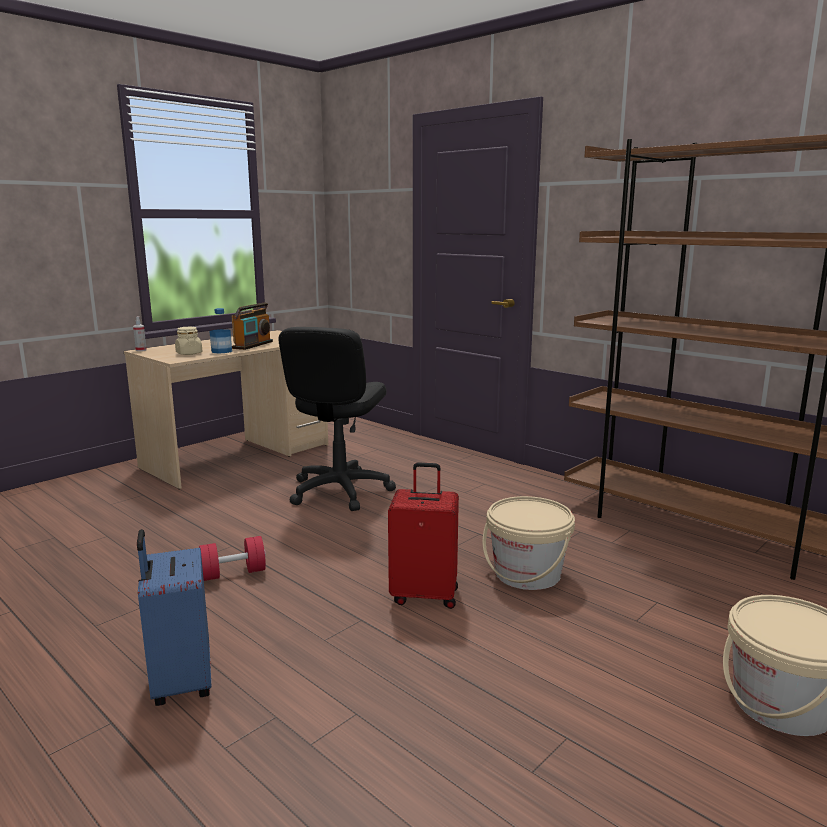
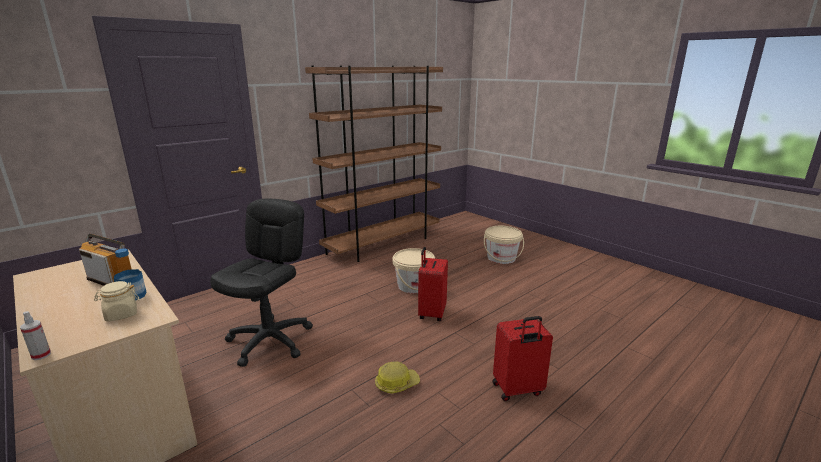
camera: 85 degrees left, 5 degrees up
(180, 683) = (517, 390): blue suitcase -> red suitcase
(233, 573) = (396, 383): red dumbbell -> hard hat
(339, 491) = (270, 341): black office chair -> black office chair turned 90 degrees counterclockwise

